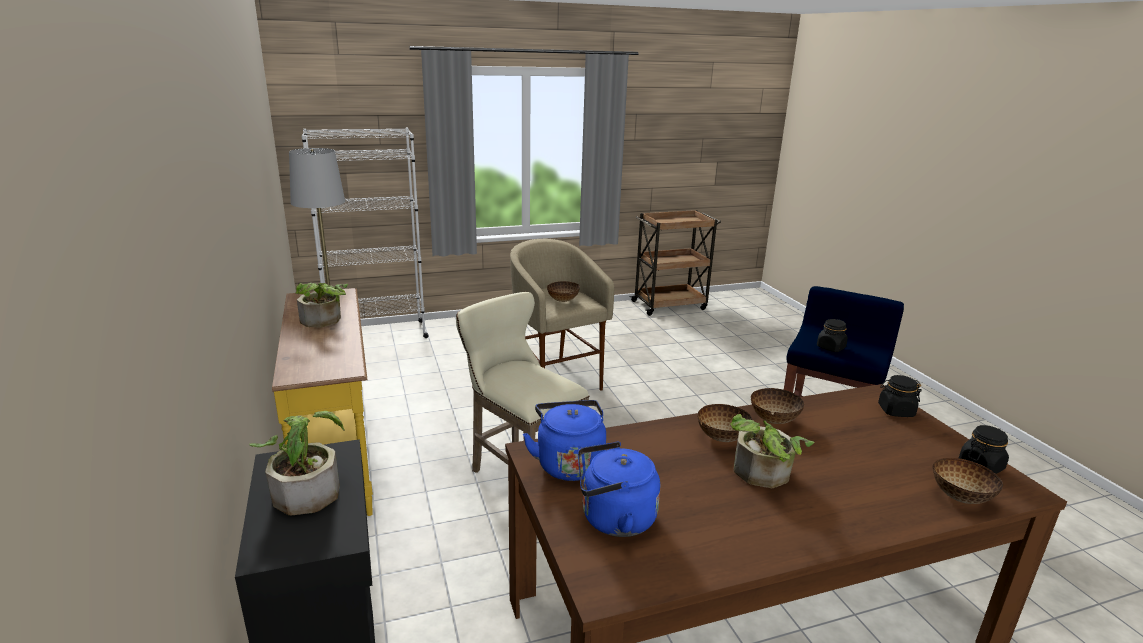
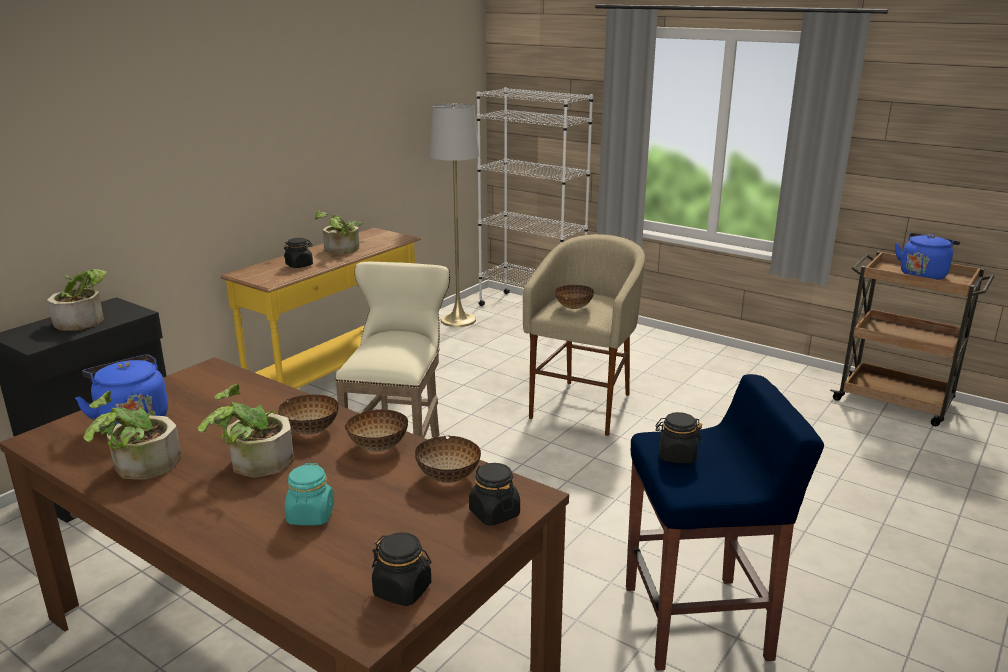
camera: 55 degrees right, 0 degrees up
(326, 346) = (299, 265): none -> black jar
(568, 463) = (202, 384): blue kettle -> blue kettle (923, 275)
(726, 535) = (138, 467): none -> potted plant
(866, 473) = (311, 516): none -> turquoise jar
(961, 497) = (307, 582): bowl -> bowl (449, 478)

